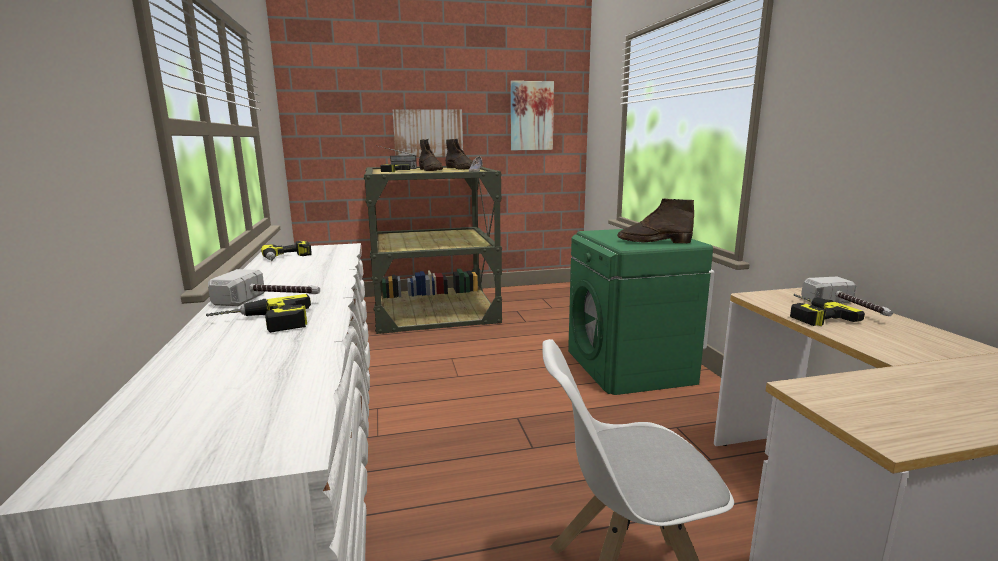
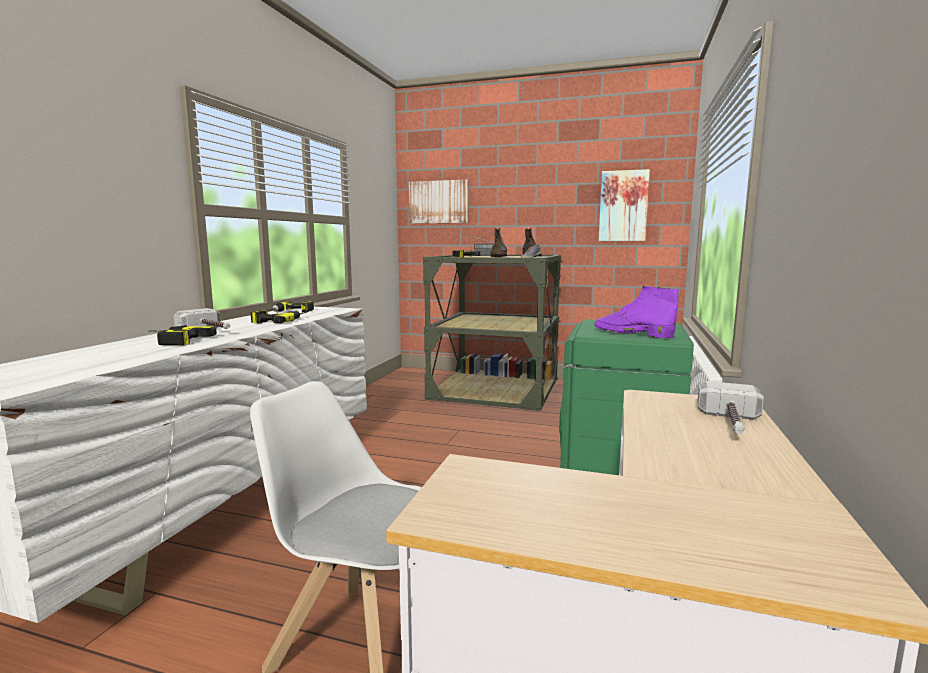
camera: 30 degrees right, 5 degrees down
(428, 133) = (516, 224): picture -> picture (439, 202)
(653, 242) = (631, 334): brown boot -> purple boot
(808, 314) = (663, 419): power drill -> power drill (280, 320)

